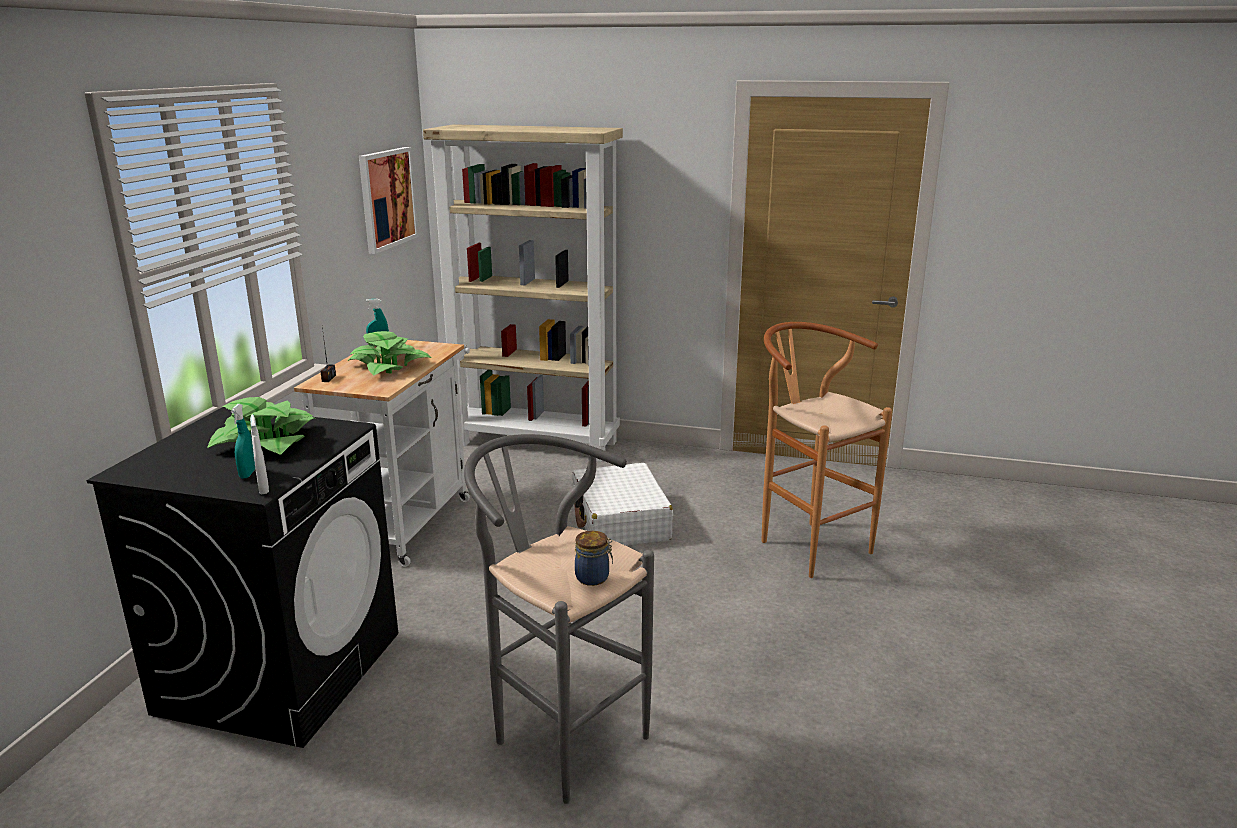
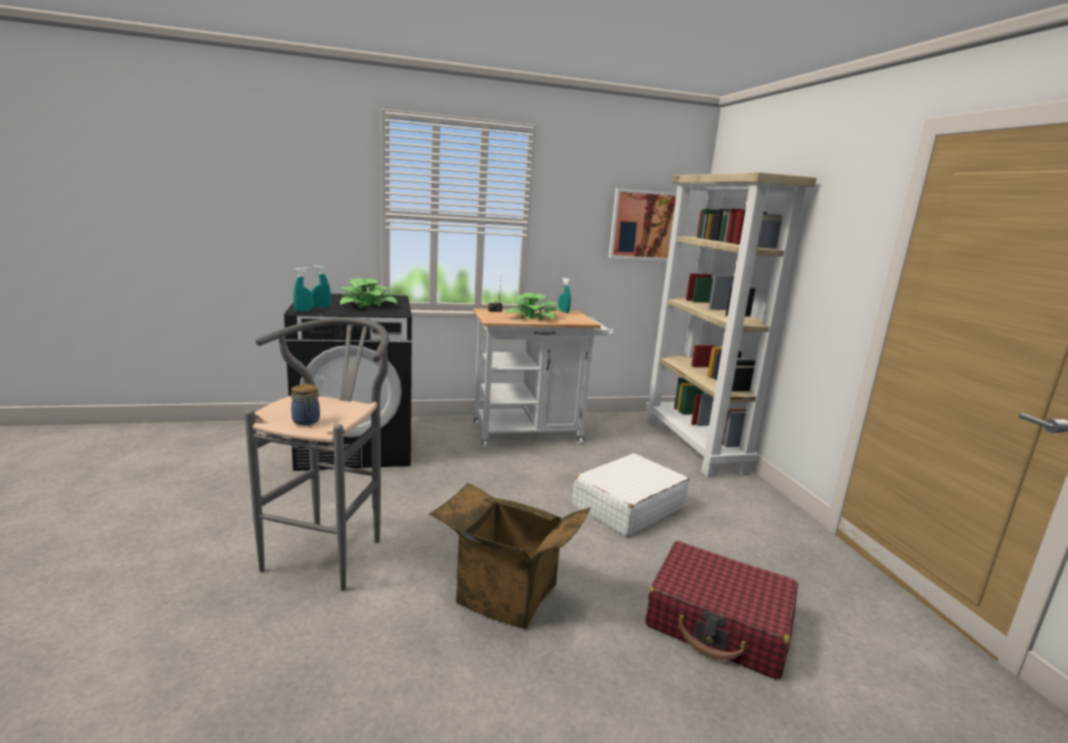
camera: 60 degrees right, 5 degrees down
(263, 489) = (303, 311): white spray bottle -> turquoise spray bottle
(716, 635) = (503, 596): none -> cardboard box
(806, 544) = (719, 623): brown stool -> red suitcase

